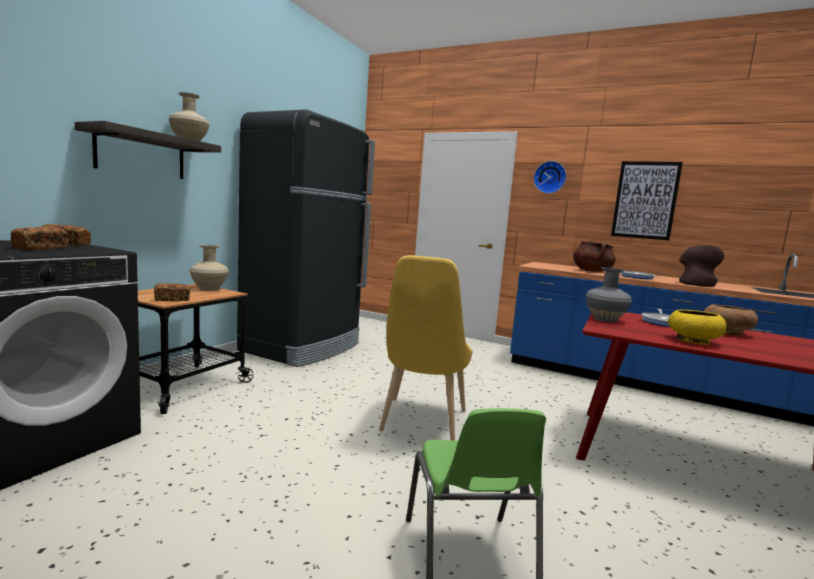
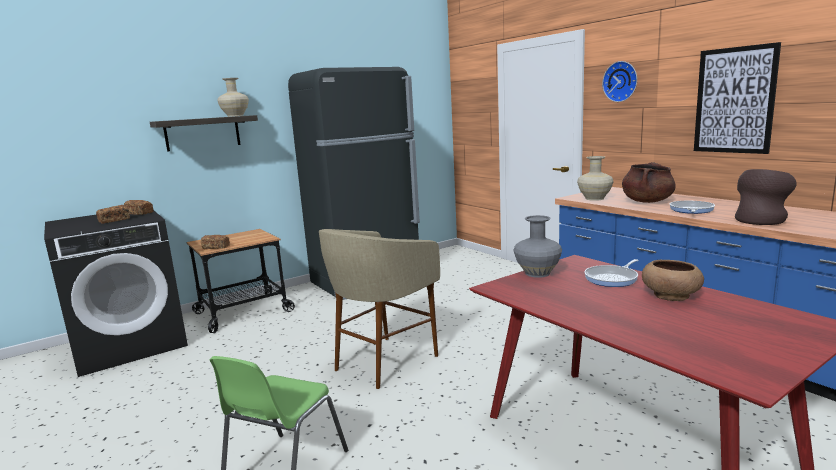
camera: 30 degrees right, 5 degrees up
(209, 289) = (259, 234): beige vase -> beige vase (595, 198)
(421, 423) = (384, 362): yellow chair -> beige stool
(692, 341) = (574, 306): yellow bowl -> none

